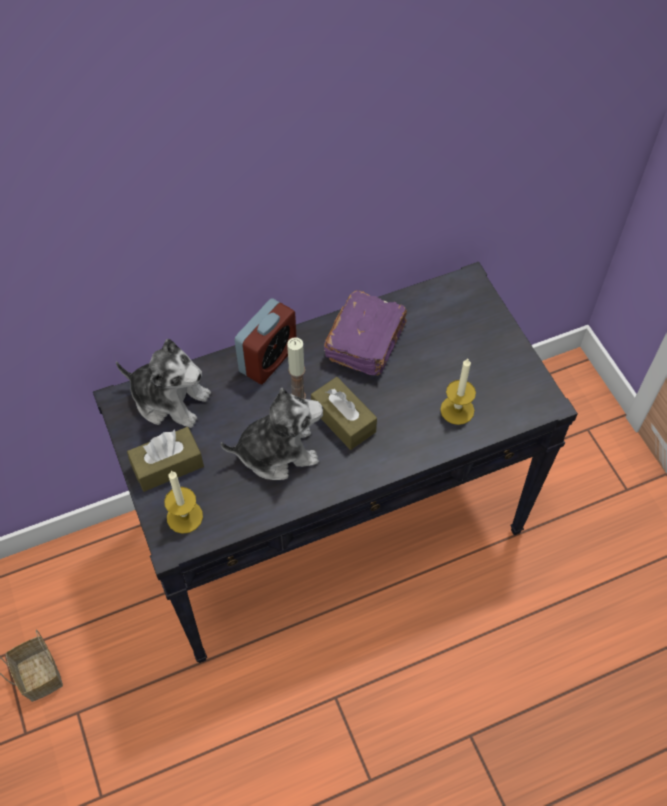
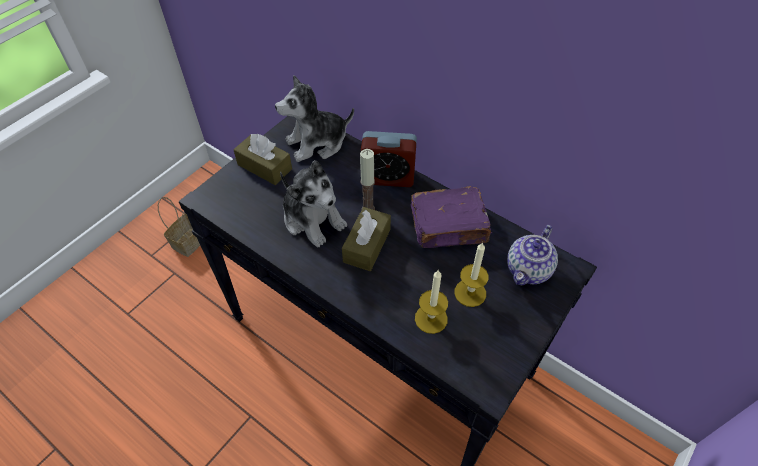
camera: 60 degrees right, 5 degrees down
(170, 399) = (317, 143): plush toy -> plush toy turned 75 degrees clockwise
(184, 516) = (230, 194): candle -> candle (470, 293)
(452, 310) = (528, 270): none -> teapot

